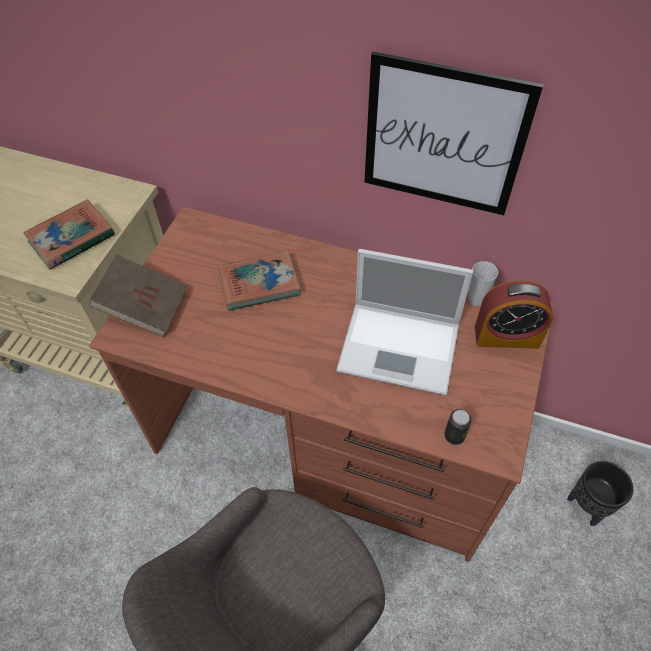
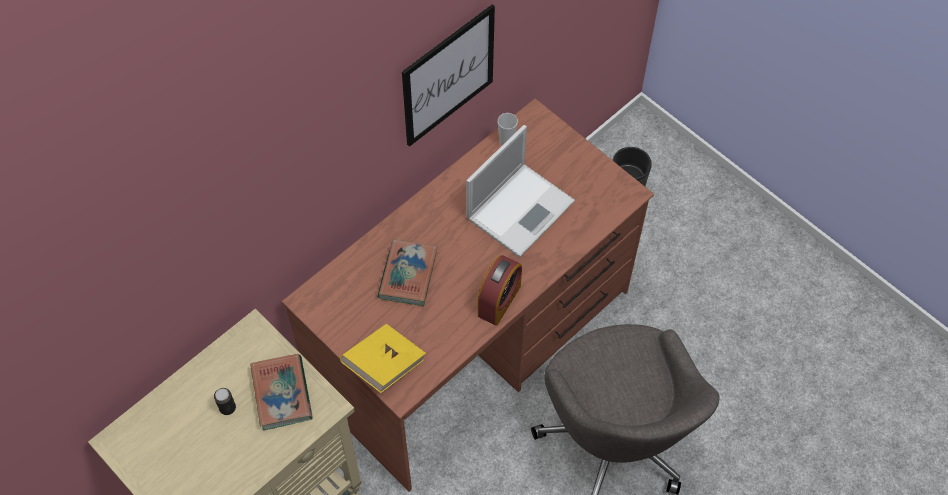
camera: 65 degrees left, 5 degrees up
(145, 307) = (384, 365): brown book -> yellow book
(454, 436) = (605, 212): can -> can (227, 407)
(506, 336) = (547, 141): alarm clock -> alarm clock (499, 300)

